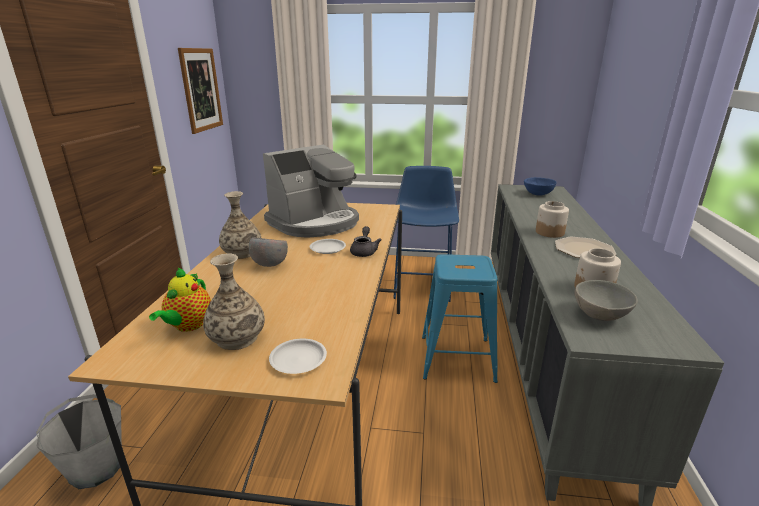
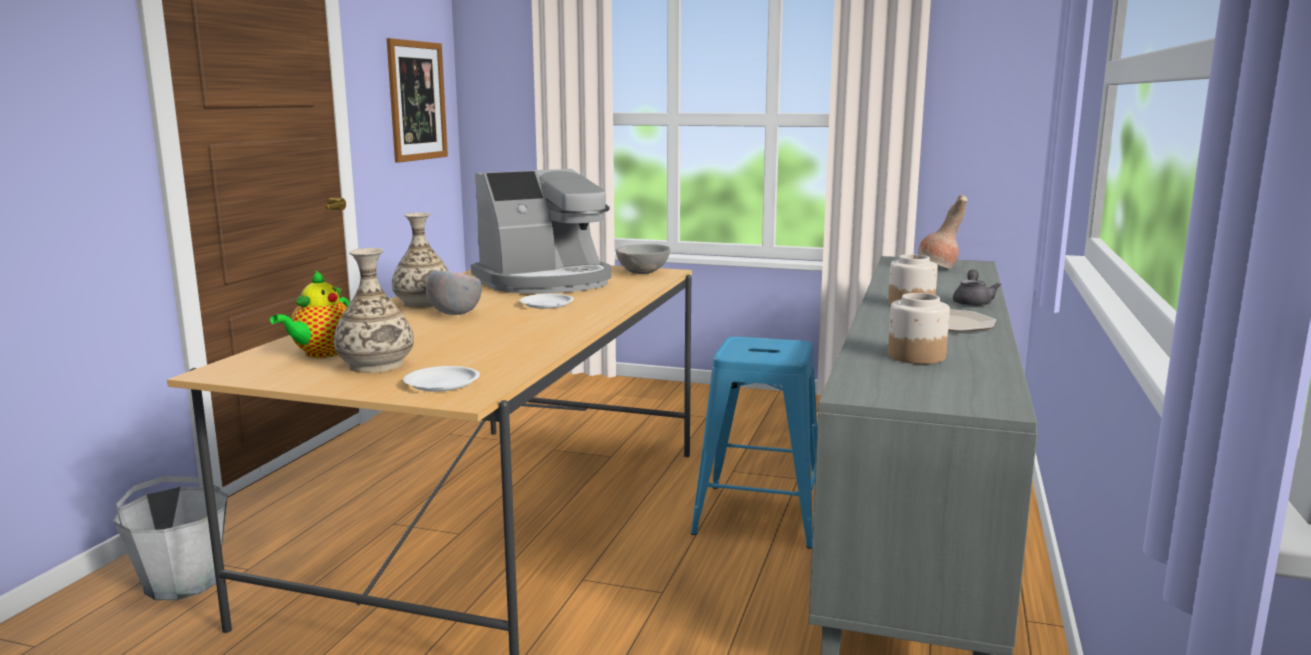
camera: 10 degrees right, 10 degrees down
(364, 251) = (598, 309): grey teapot -> grey teapot (972, 302)
(423, 283) = (747, 423): blue stool -> none
(538, 194) = (938, 268): blue bowl -> brown vase
(601, 316) = (898, 378): grey bowl -> grey bowl (643, 273)

